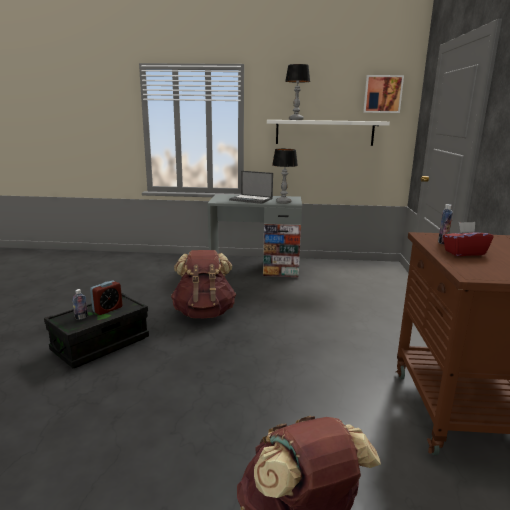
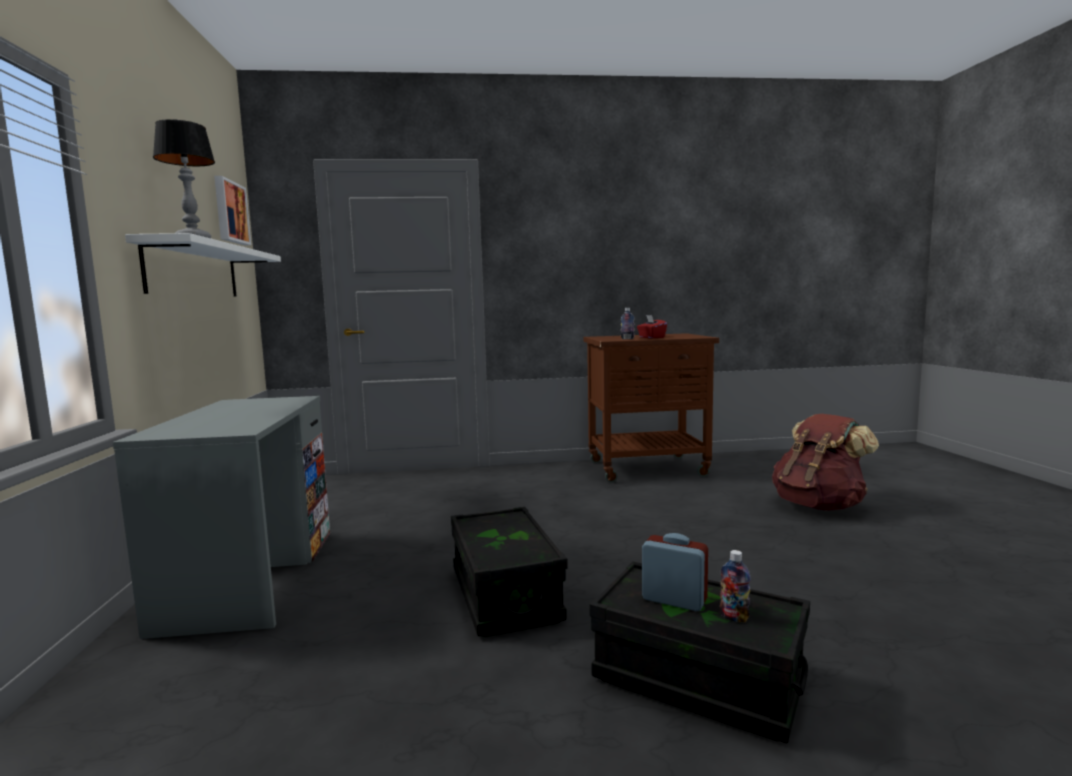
camera: 100 degrees left, 10 degrees down
(204, 313) = (505, 594): brown backpack -> black storage box
(251, 199) = (236, 415): laptop -> none
(283, 202) = (283, 402): table lamp -> none

